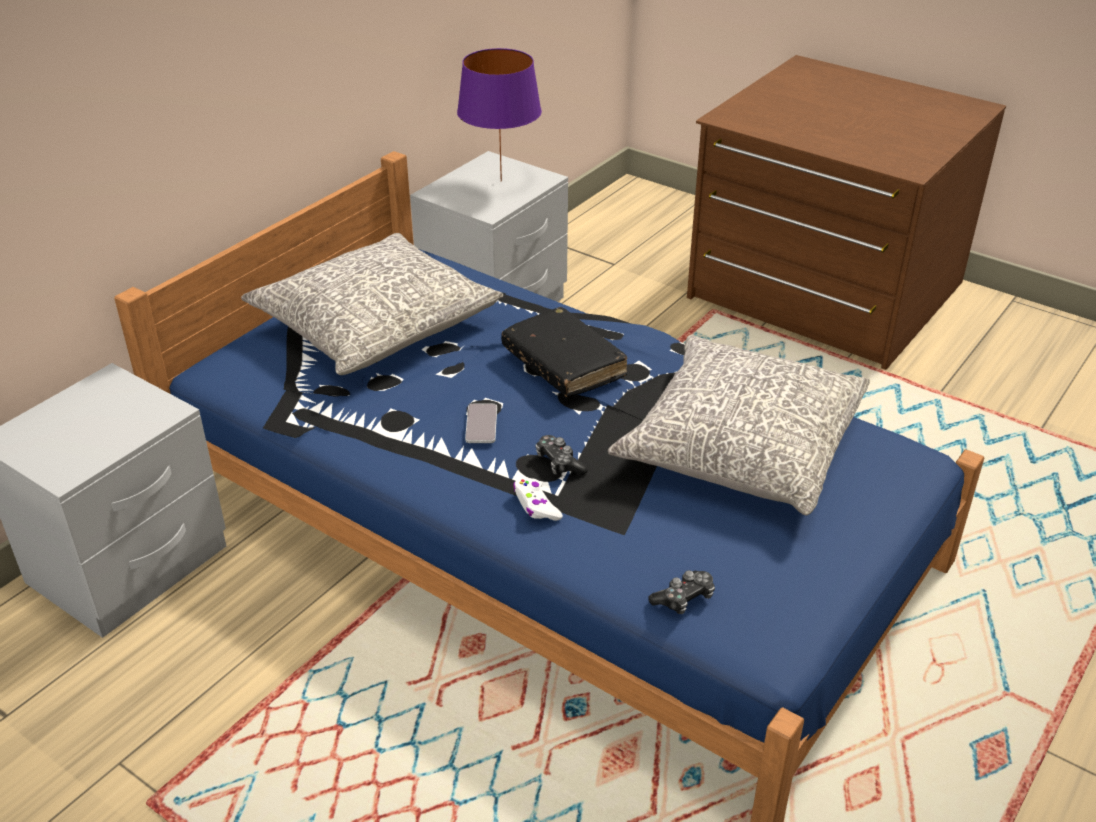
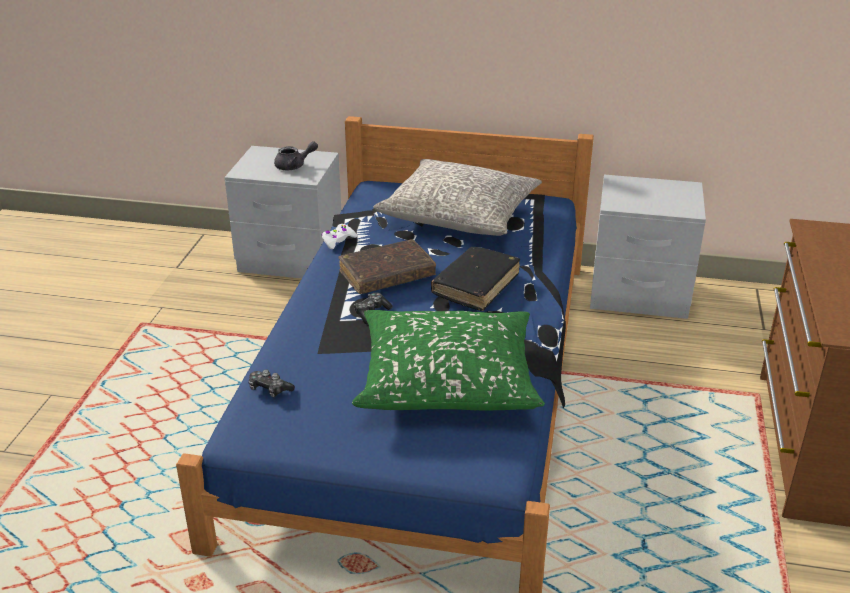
camera: 65 degrees right, 5 degrees down
(109, 414) = (294, 166): none -> grey teapot
(481, 424) = (387, 275): phone -> brown book
(500, 181) = (663, 197): purple table lamp -> none
(536, 505) = (324, 315): white game controller -> white game controller (338, 240)
(741, 445) = (447, 379): grey pillow -> green pillow

